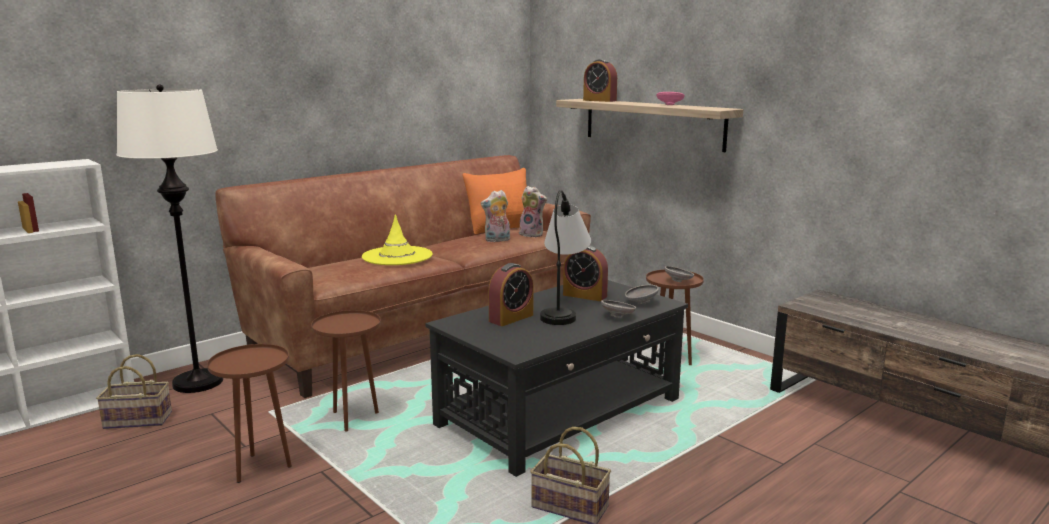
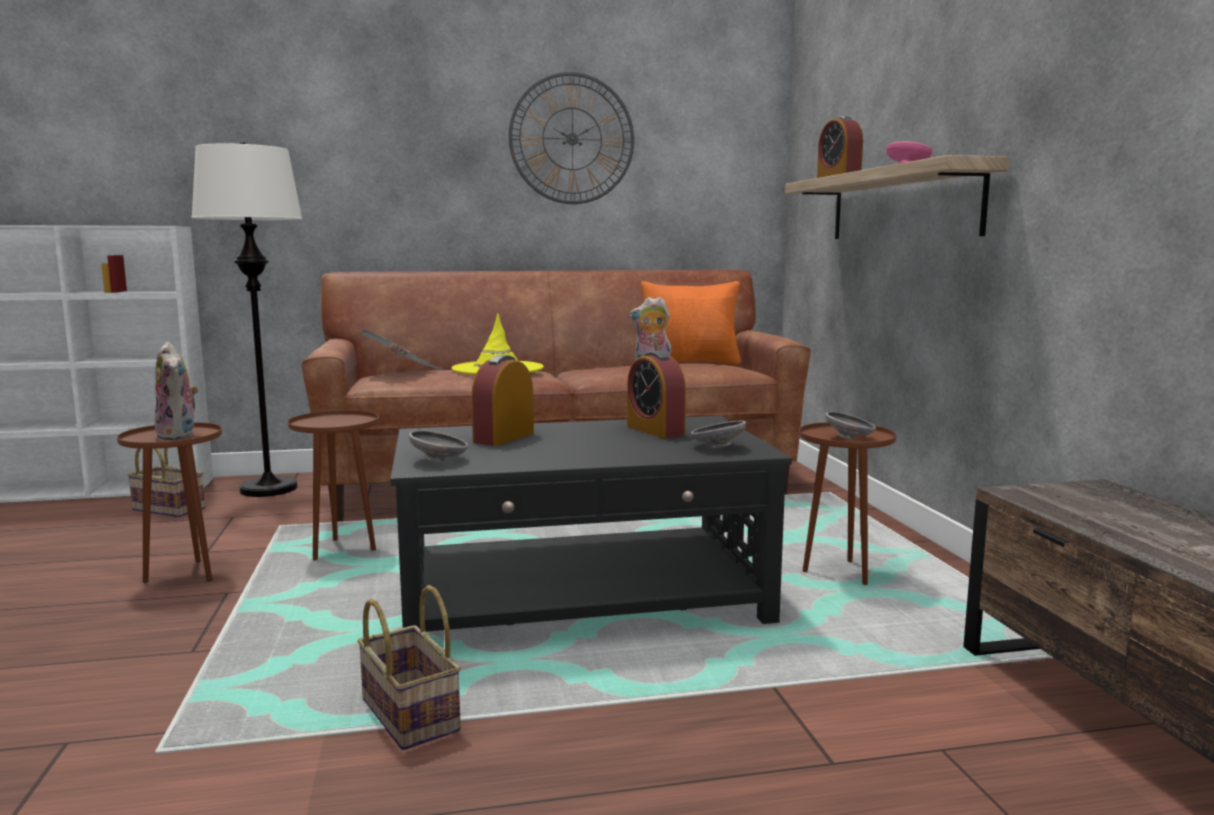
camera: 30 degrees right, 5 degrees down
(332, 269) = (403, 371): none -> newspaper
(395, 63) = (572, 139): none -> wall clock
(511, 318) = (504, 437): alarm clock -> alarm clock turned 135 degrees clockwise
(532, 234) = (711, 367): plush toy -> plush toy (179, 435)
(564, 310) = (589, 440): table lamp -> none
(618, 316) = (647, 455): grey bowl -> grey bowl (440, 460)

